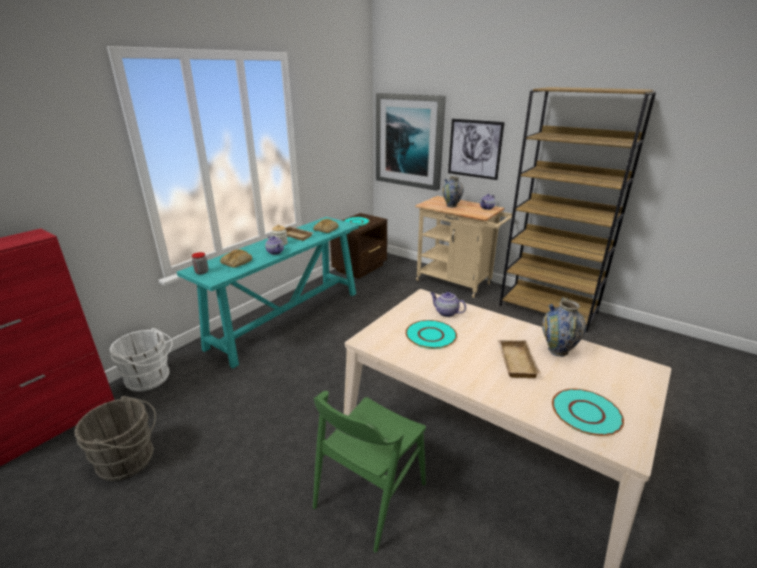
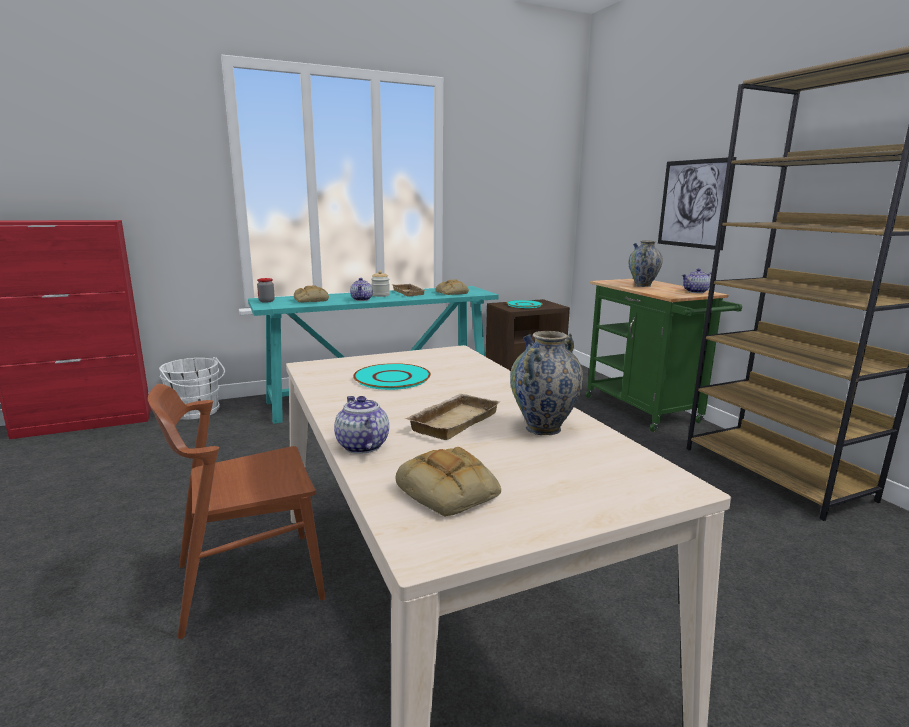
camera: 30 degrees right, 10 degrees down
(129, 460) = (99, 464): grey bucket -> none
(370, 495) = (248, 581): green chair -> brown chair
(409, 141) = (616, 201): picture -> none
(446, 313) = (453, 366): teapot -> teapot (361, 445)
(457, 283) = (647, 412): beige cart -> green cart
(586, 412) = (450, 491): turquoise plate -> bread

